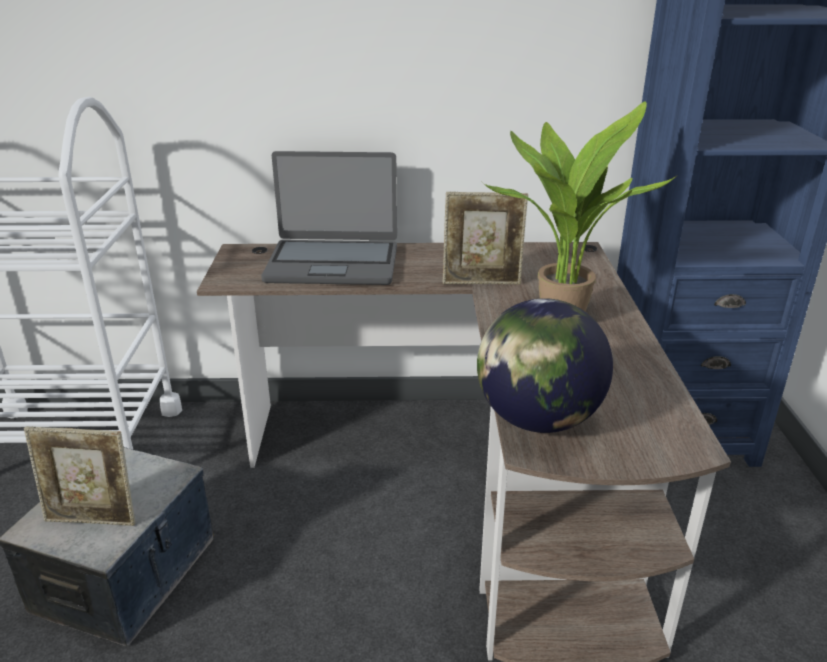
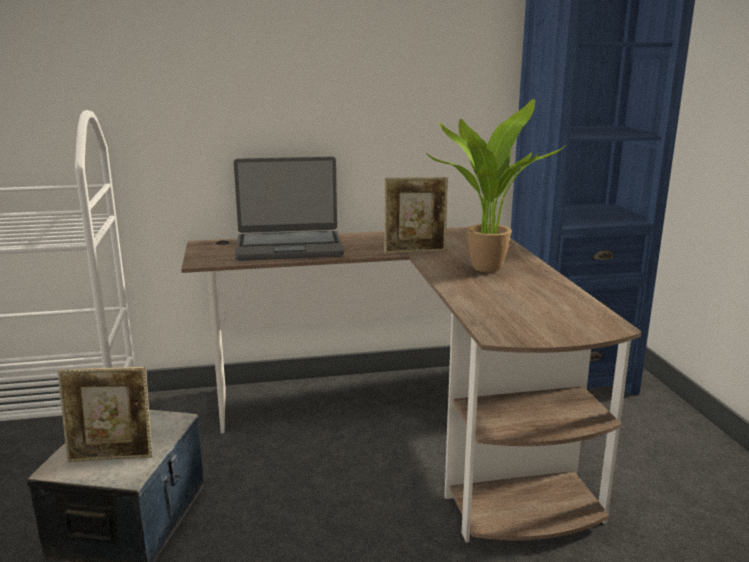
camera: 10 degrees left, 10 degrees down
(537, 419) = (494, 320): globe -> none

